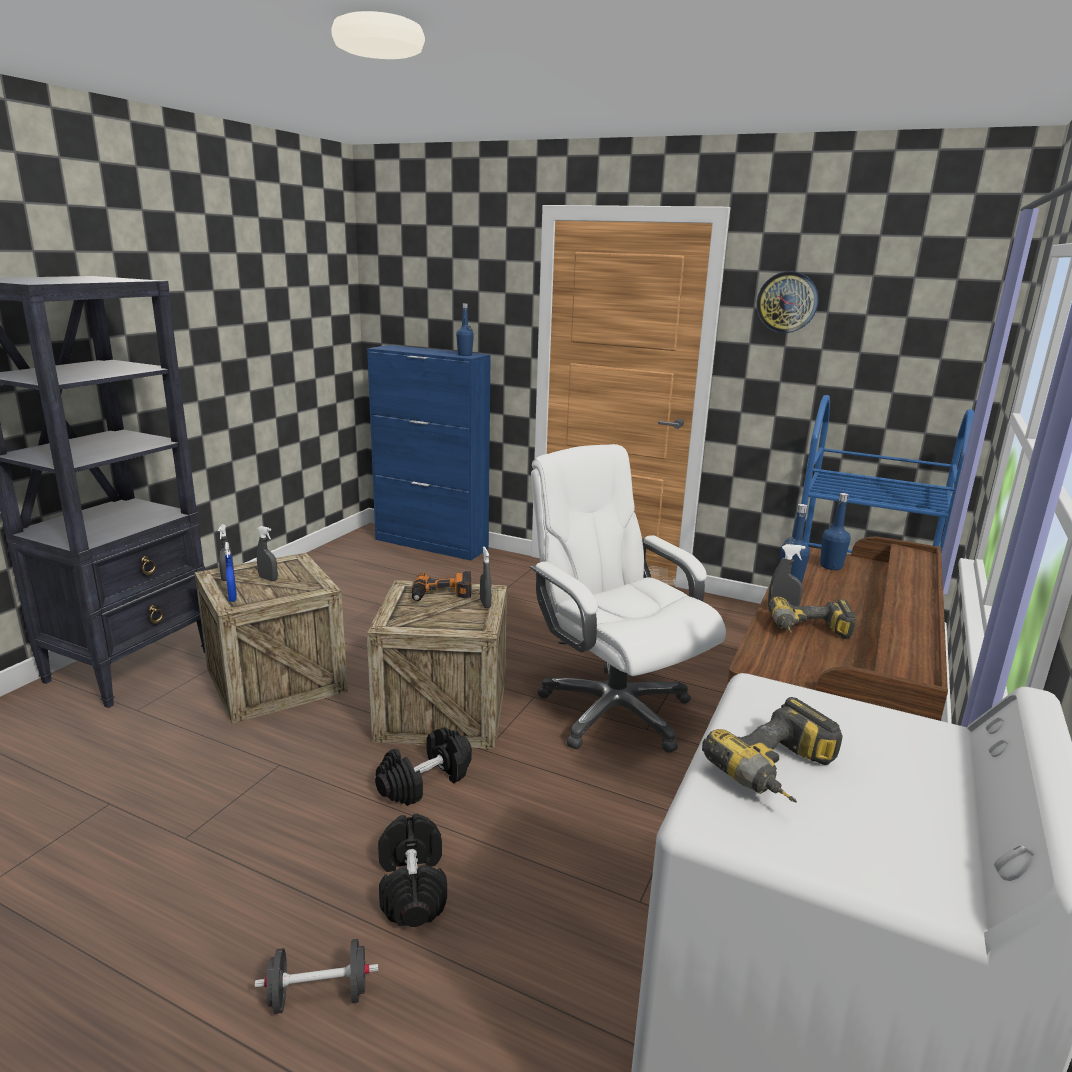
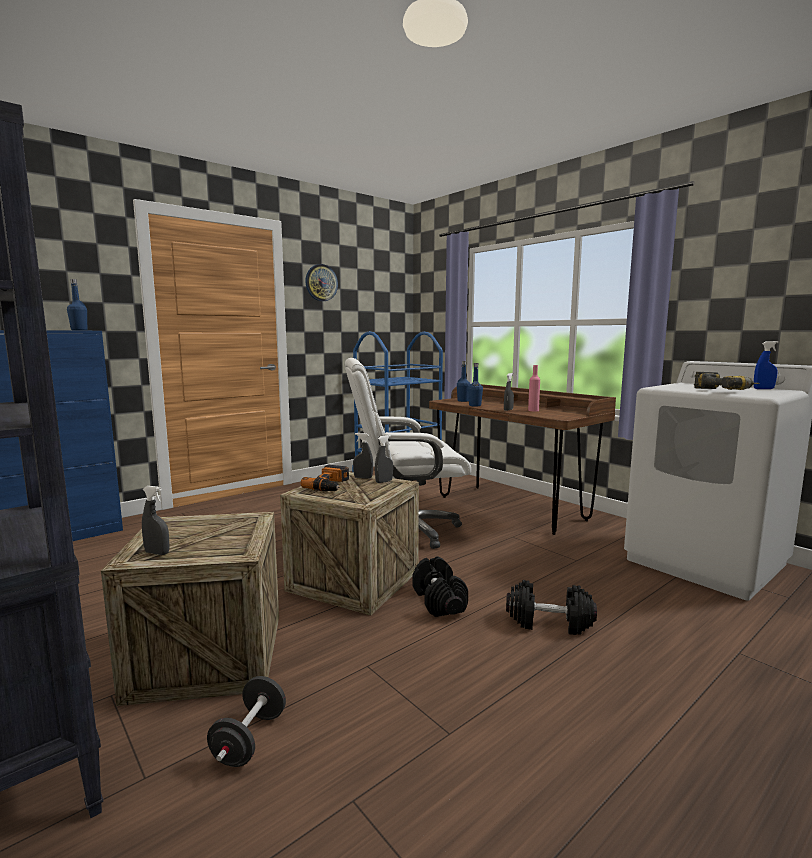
camera: 65 degrees left, 10 degrees down
(232, 598) = (221, 552): blue spray bottle -> blue spray bottle (763, 389)
(268, 579) = (196, 535): grey spray bottle -> grey spray bottle (384, 481)
(319, 996) = (644, 670): black dumbbell -> black dumbbell (249, 739)
(809, 632) = (533, 410): power drill -> pink bottle

